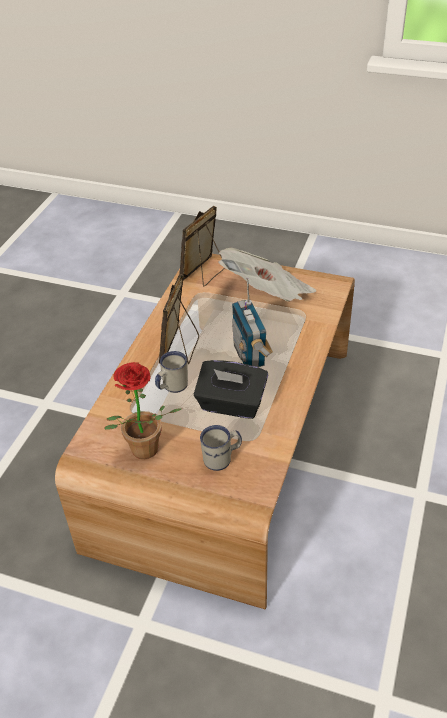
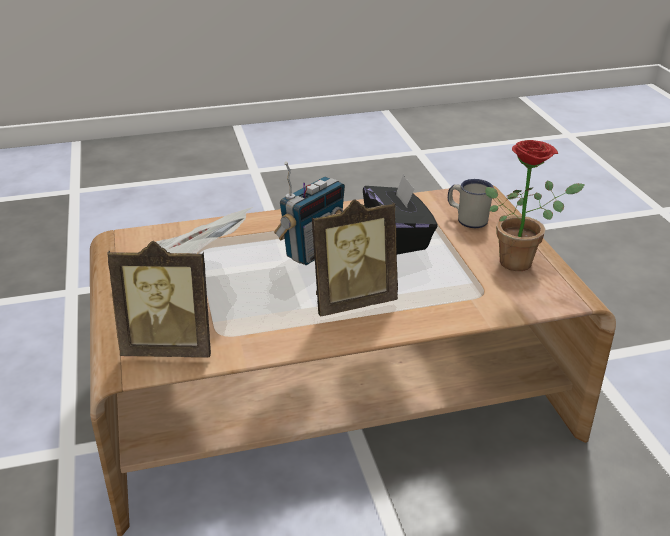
camera: 125 degrees left, 10 degrees down
(171, 387) = (418, 281): white mug -> none

